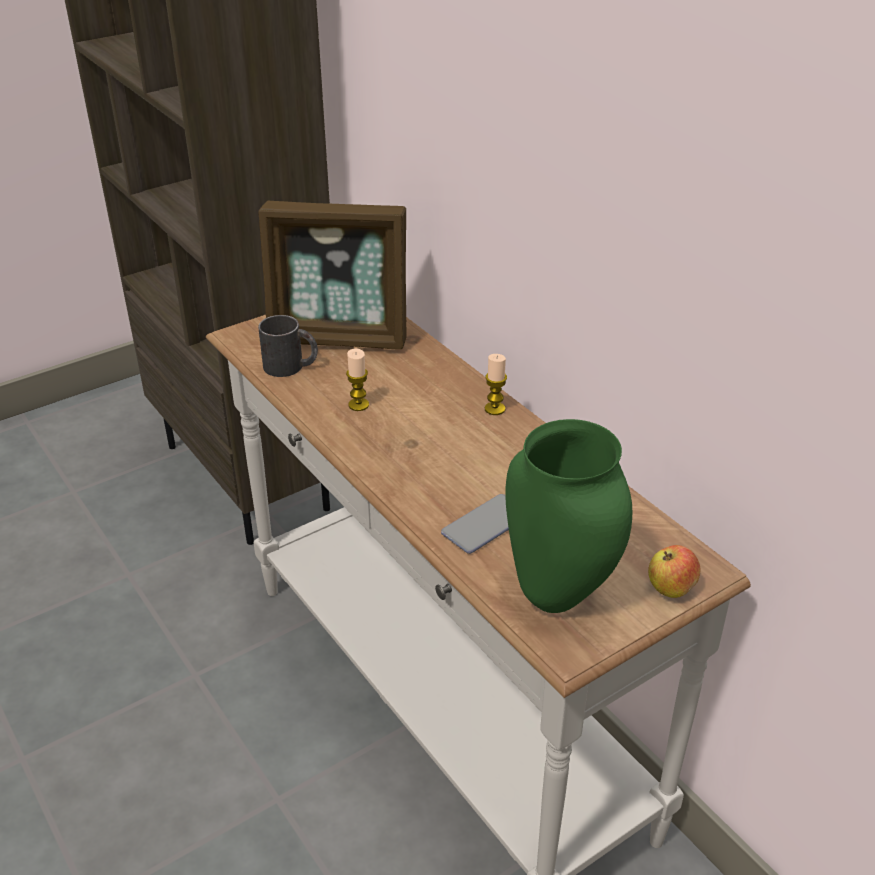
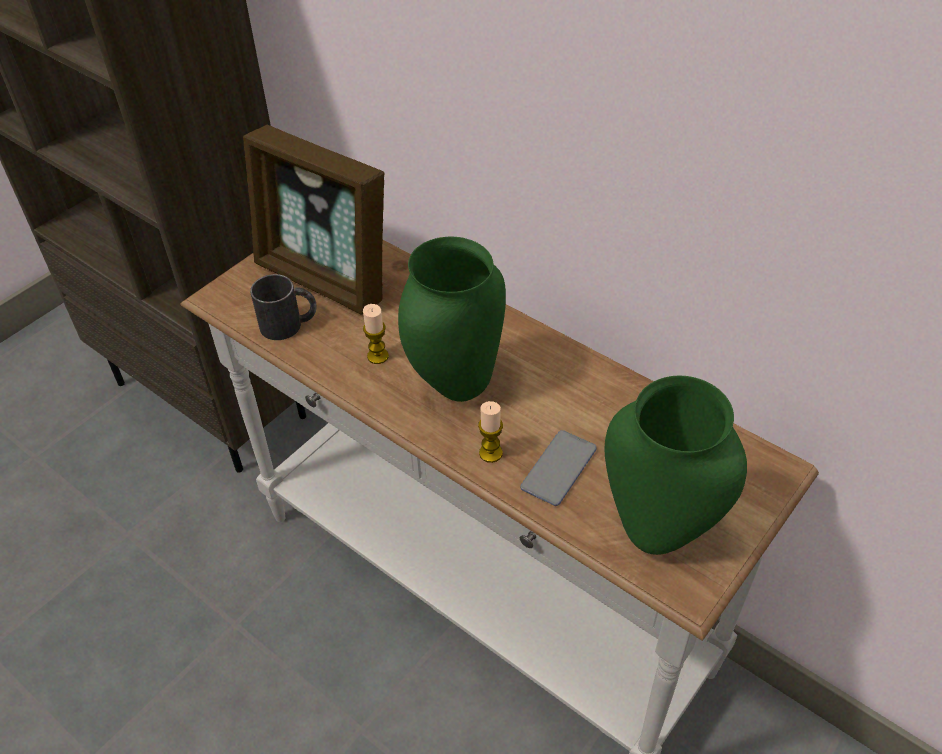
camera: 15 degrees left, 10 degrees up
(339, 337) = (325, 278): picture frame -> picture frame turned 45 degrees clockwise
(419, 440) = (455, 385): none -> green vase
(494, 409) = (514, 331): candle -> candle (490, 453)
(670, 588) = (754, 497): apple -> none

